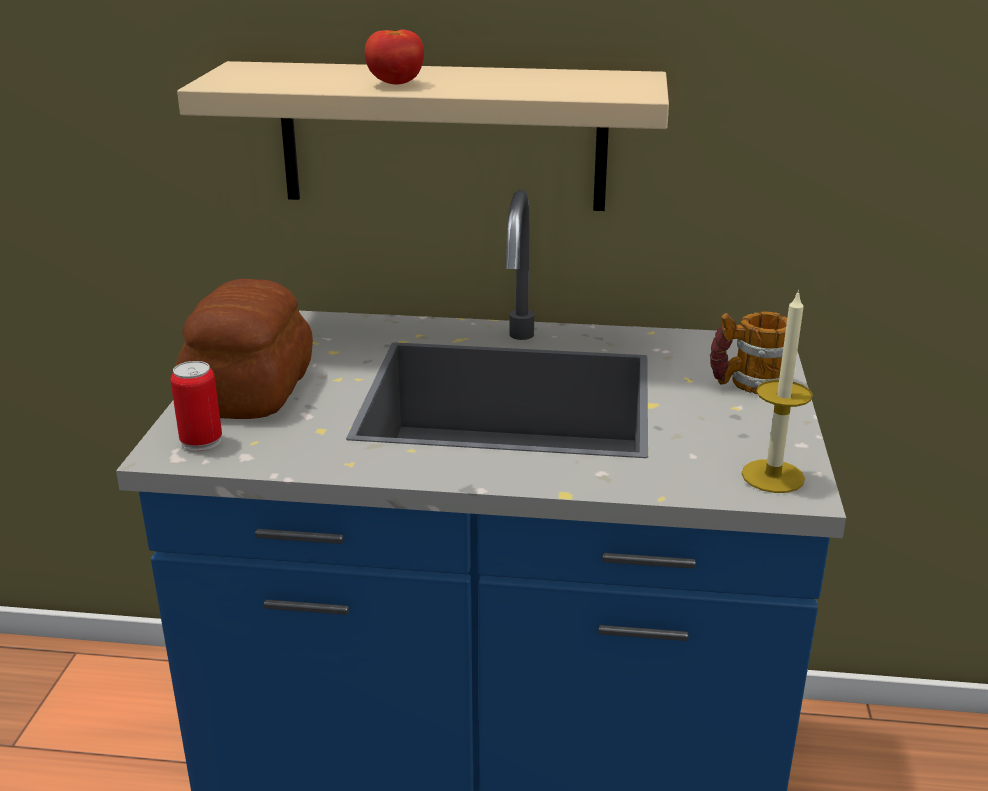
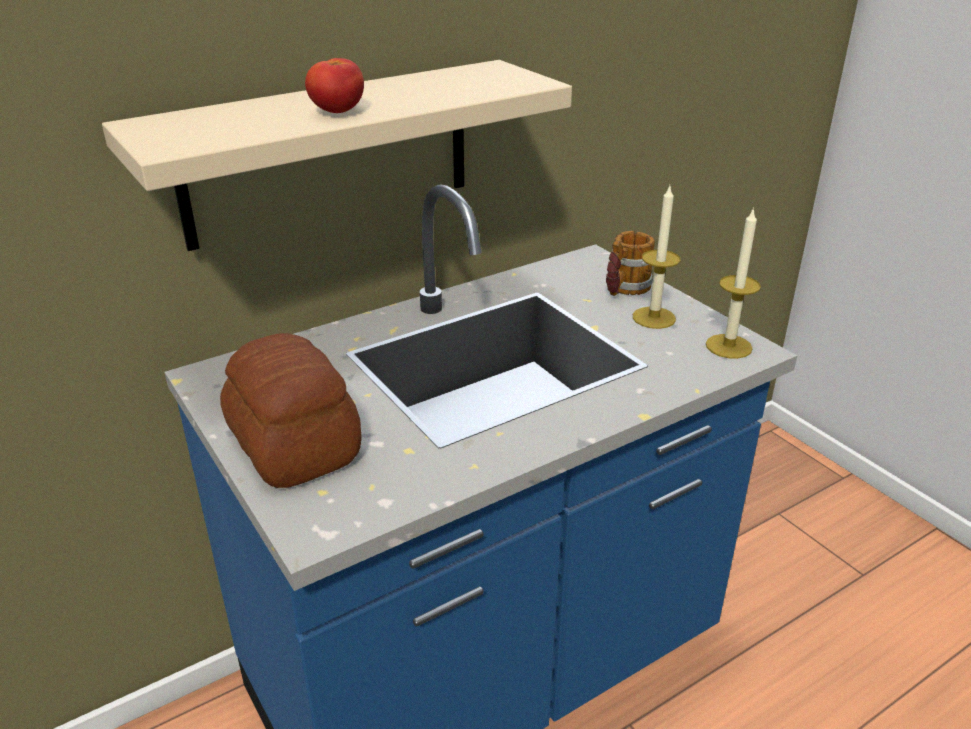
camera: 40 degrees left, 5 degrees up
(201, 441) = (327, 508): can -> none
(733, 420) = (654, 318): none -> candle

